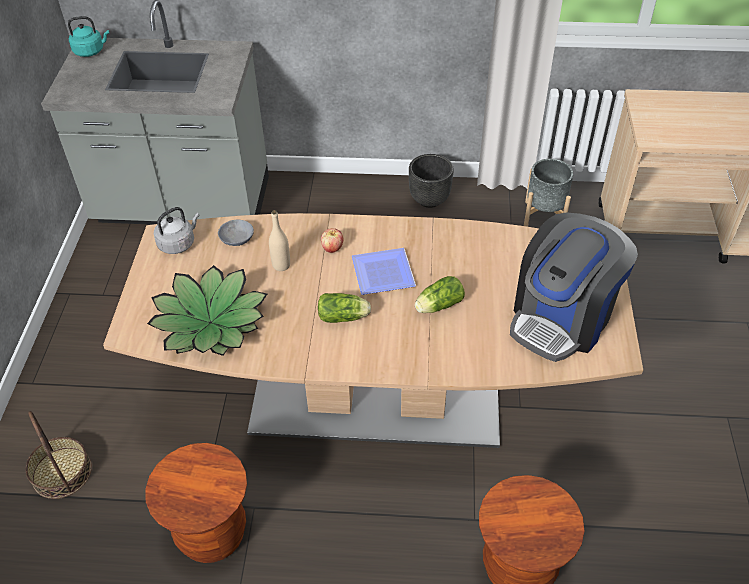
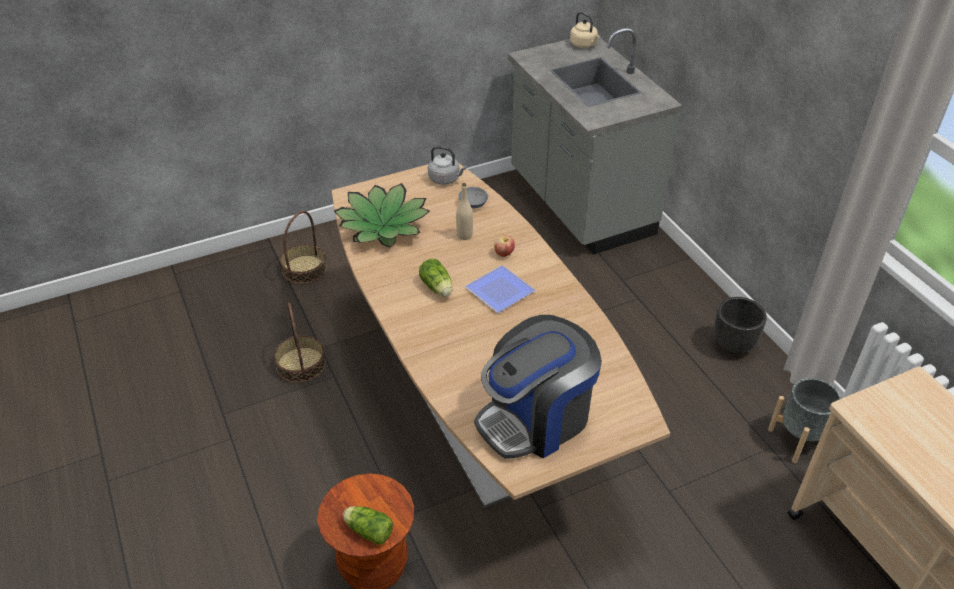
camera: 60 degrees right, 5 degrees down
(91, 51) = (584, 45): turquoise kettle -> beige kettle
(212, 534) = (300, 364): brown stool -> basket
(437, 306) = (488, 335): lettuce -> lettuce (367, 530)
(562, 317) = (536, 418): coffee machine -> coffee machine turned 45 degrees counterclockwise

